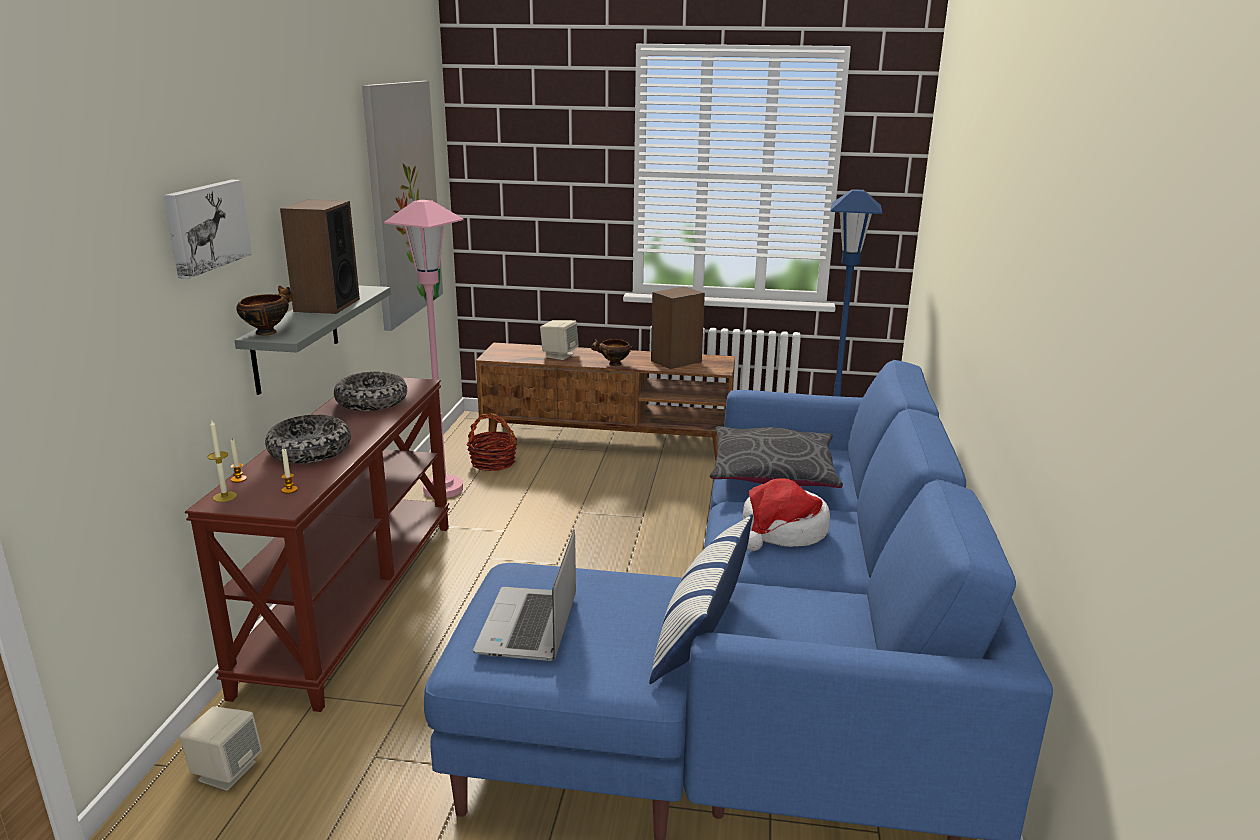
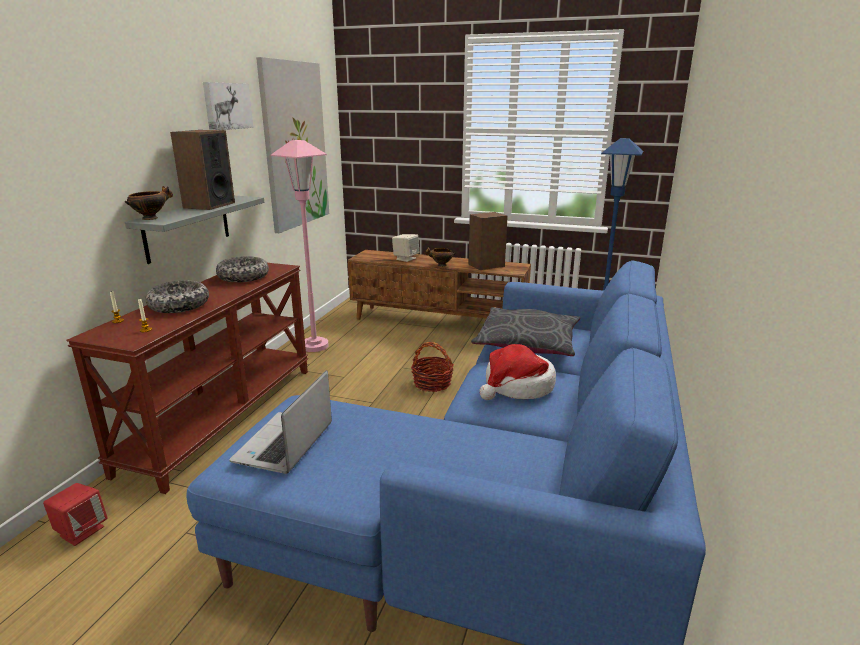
camera: 10 degrees right, 0 degrees up
(205, 226) = (95, 135): picture -> picture (227, 106)
(224, 497) = (99, 332): candle -> none
(226, 771) = (81, 531): beige speaker -> red speaker
(493, 462) = (355, 331): basket -> basket (432, 383)
(700, 629) = (418, 458): pillow -> none

